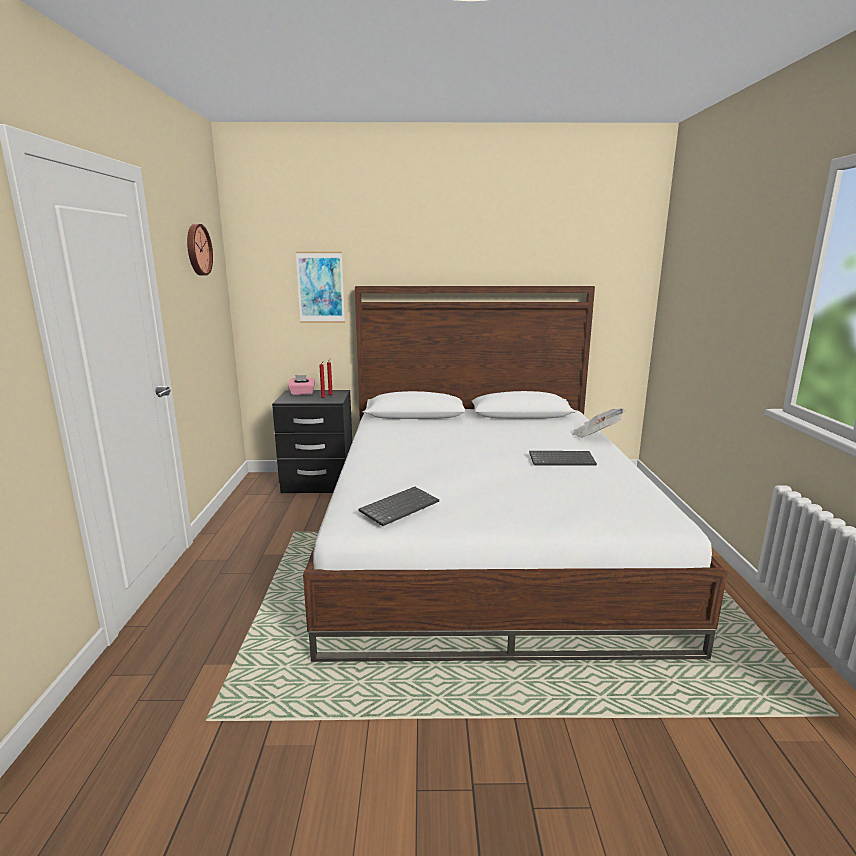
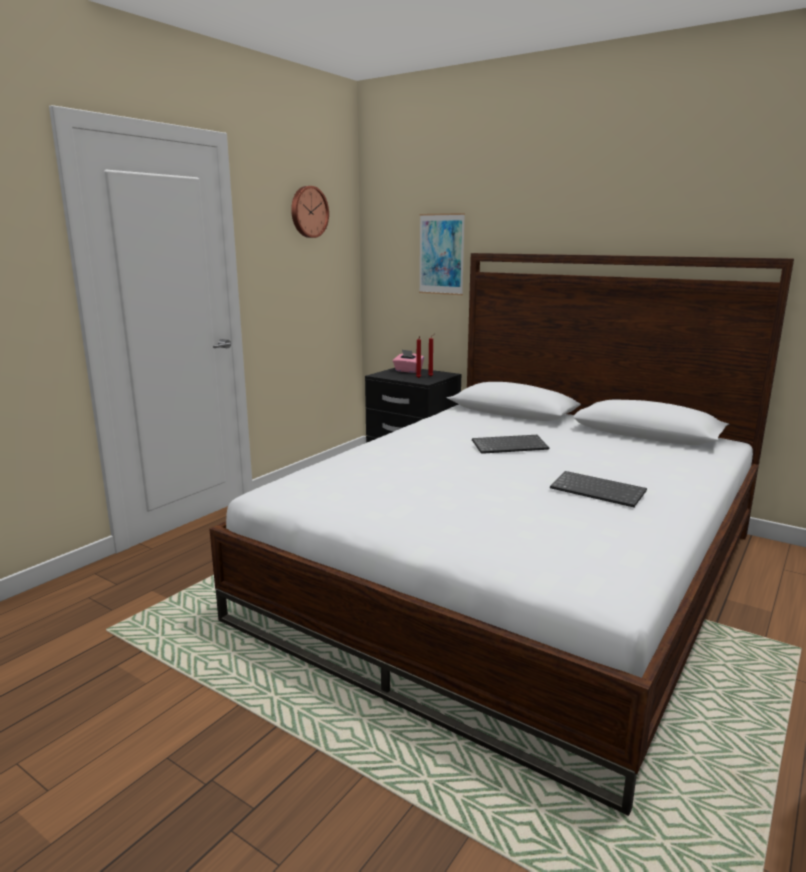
camera: 35 degrees right, 0 degrees up
(399, 507) = (329, 489): keyboard -> keyboard (510, 446)
(595, 435) = (705, 475): newspaper -> none

